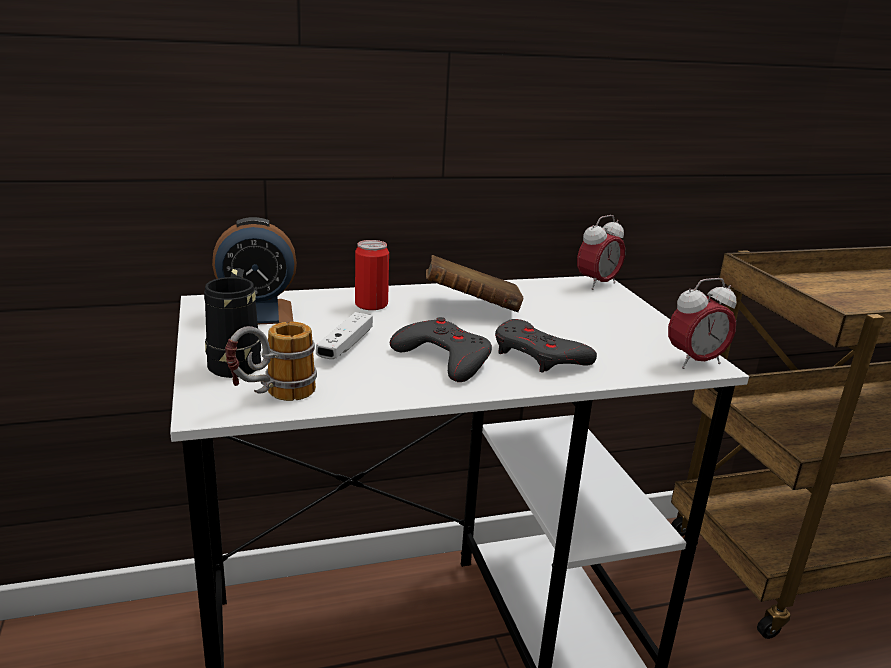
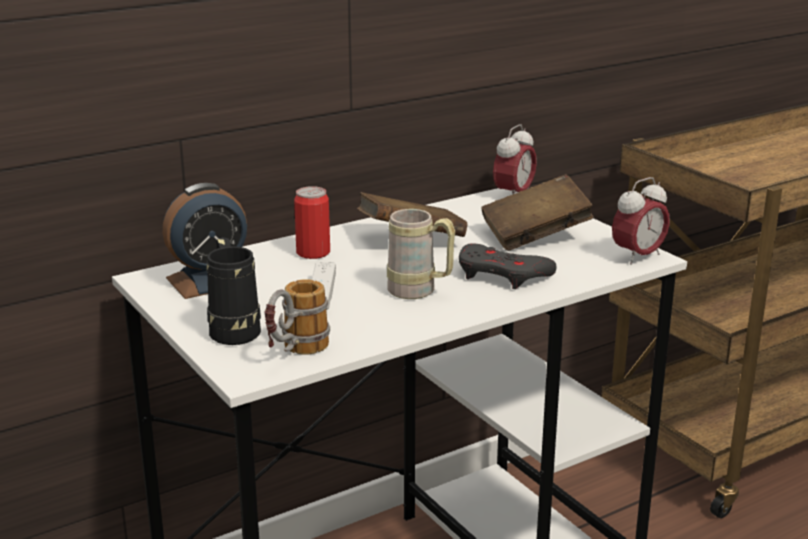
camera: 15 degrees left, 0 degrees up
(444, 358) = (420, 292): grey game controller -> beige mug
(596, 324) = (535, 236): none -> brown book

